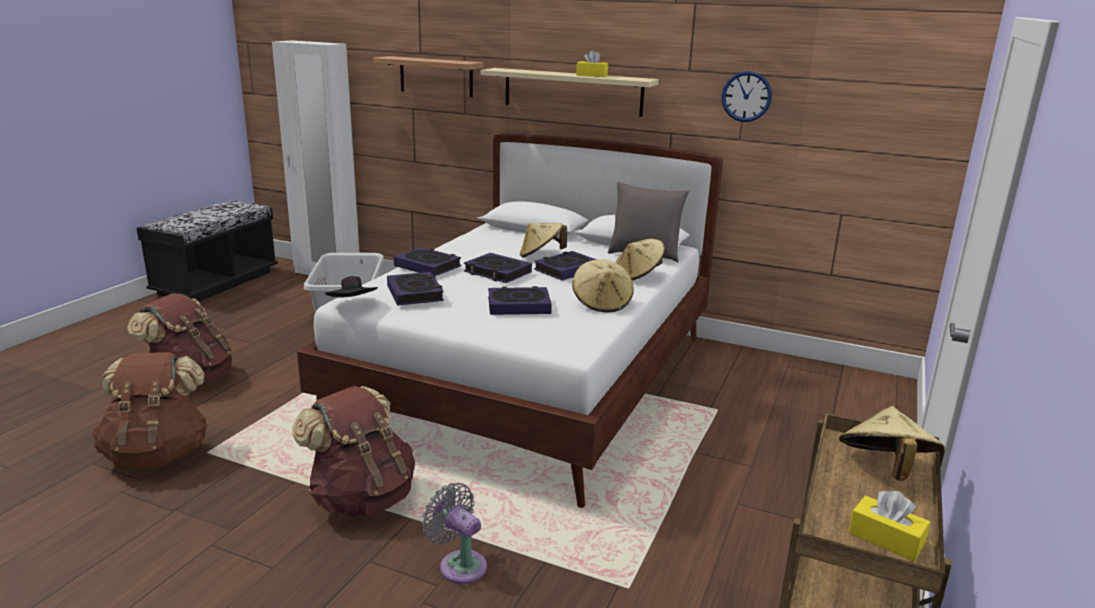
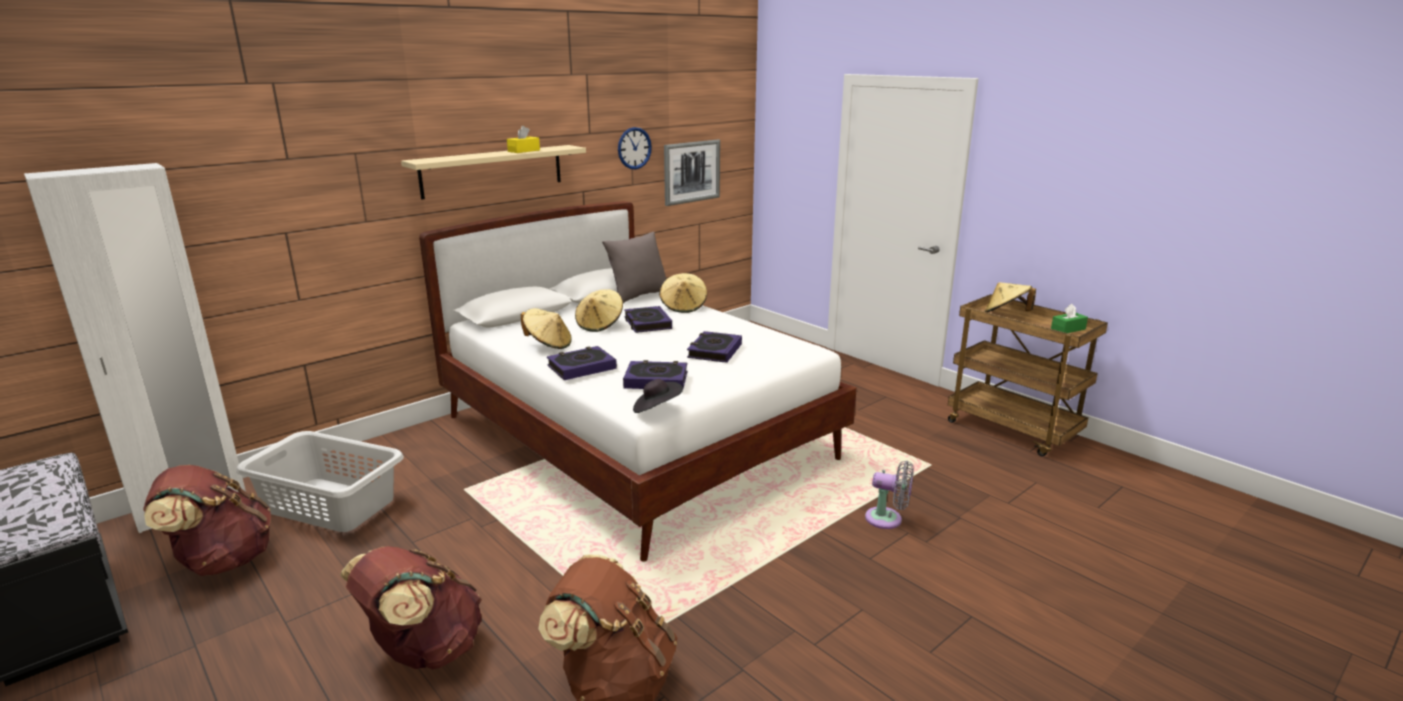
camera: 65 degrees left, 0 degrees up
(362, 498) = (779, 550): brown backpack -> brown backpack (222, 561)
(436, 76) = (320, 184): shelf -> none
(459, 564) = (887, 519): grey fan -> grey fan turned 135 degrees counterclockwise
(497, 272) = (629, 345): book -> none
(602, 303) = (731, 327): beige hat -> beige hat (548, 344)
(836, 142) = (691, 172): none -> picture
(886, 539) = (1068, 329): yellow tissue box -> green tissue box

